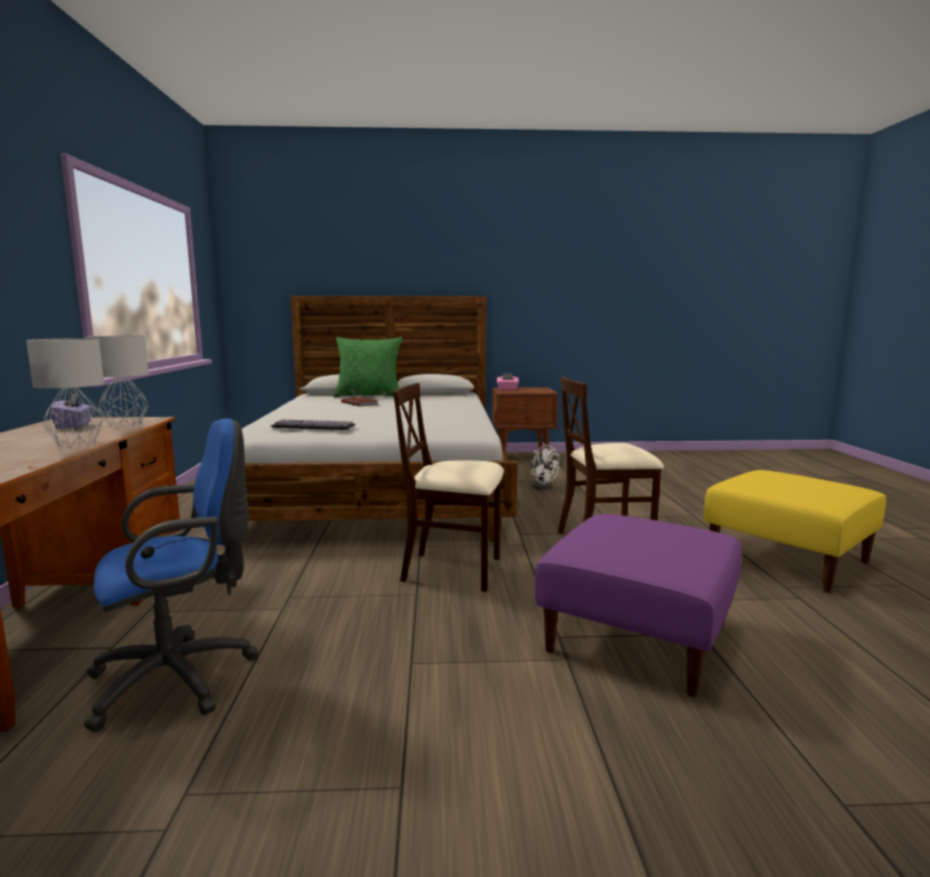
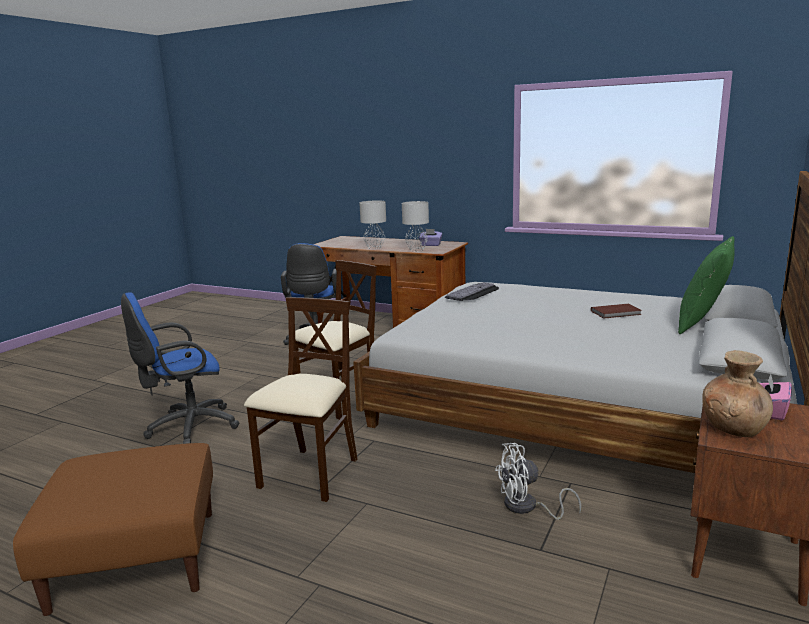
camera: 120 degrees right, 5 degrees up
(534, 391) = (734, 428): none -> brown vase
(638, 637) = (188, 428): purple ottoman -> blue office chair
(788, 559) = (135, 560): yellow ottoman -> brown ottoman

